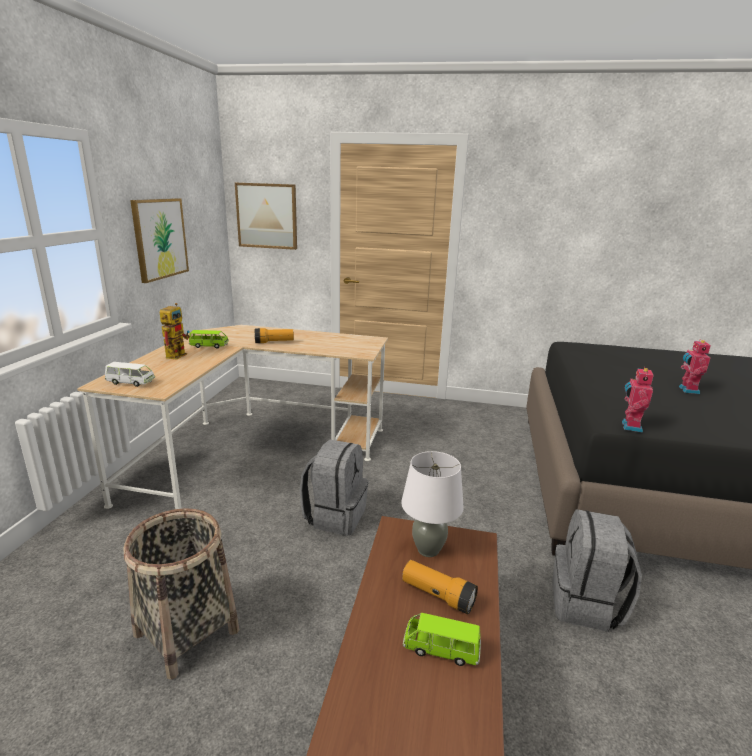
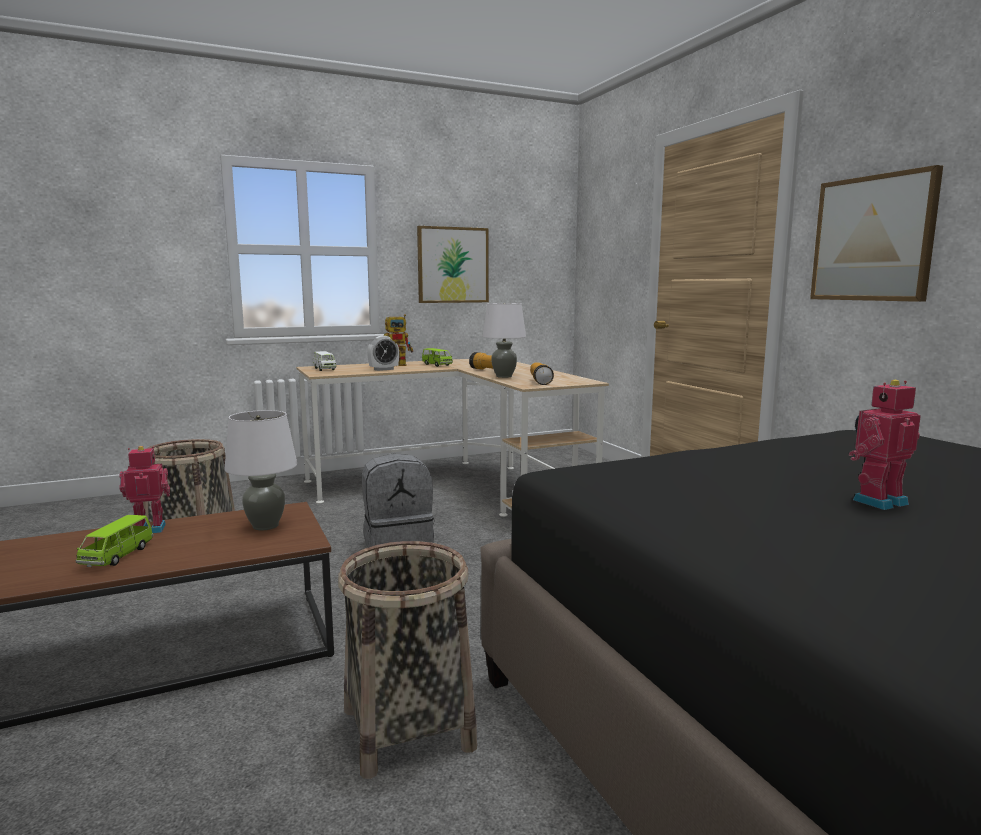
camera: 55 degrees right, 10 degrees down
(191, 365) = (383, 369): none -> alarm clock
(267, 216) = (602, 249): picture -> picture (873, 239)
(312, 348) = (503, 376): none -> white table lamp
(438, 595) = (194, 542): flashlight -> flashlight (540, 381)
(441, 649) = (117, 556): green toy car -> green toy car turned 150 degrees counterclockwise
(586, 604) = (407, 728): grey backpack -> basket
(630, 426) = (568, 480): toy robot -> toy robot (150, 528)

